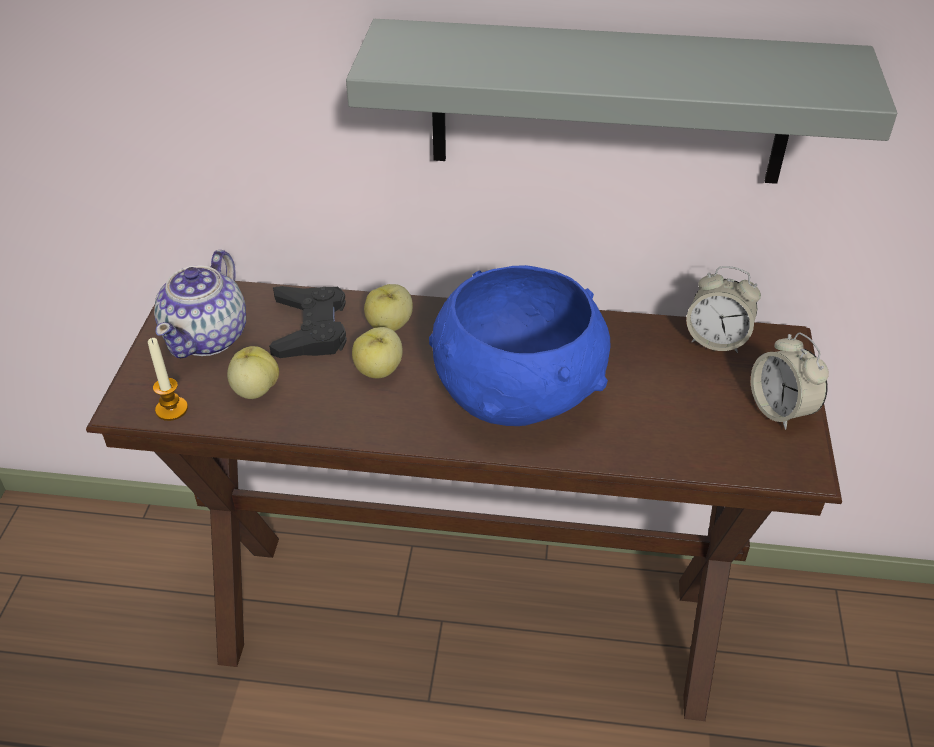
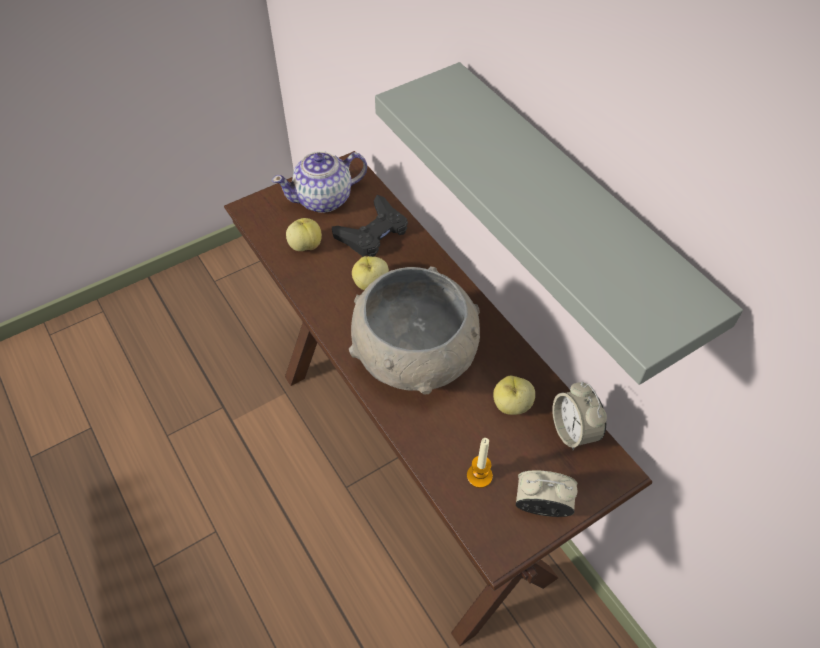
camera: 50 degrees right, 10 degrees up
(171, 409) = (261, 225): candle -> candle (479, 476)
(389, 326) = (411, 263): apple -> apple (511, 405)
(518, 394) = (415, 358): blue bowl -> grey bowl
(780, 410) = (541, 506): alarm clock -> alarm clock turned 75 degrees clockwise

